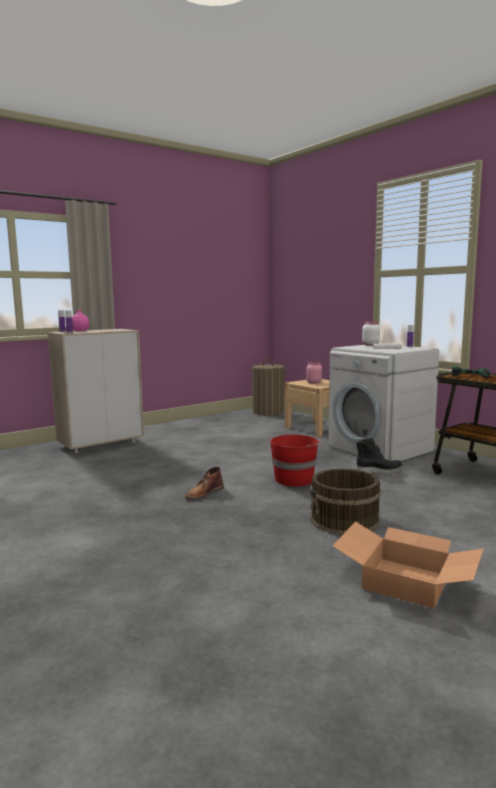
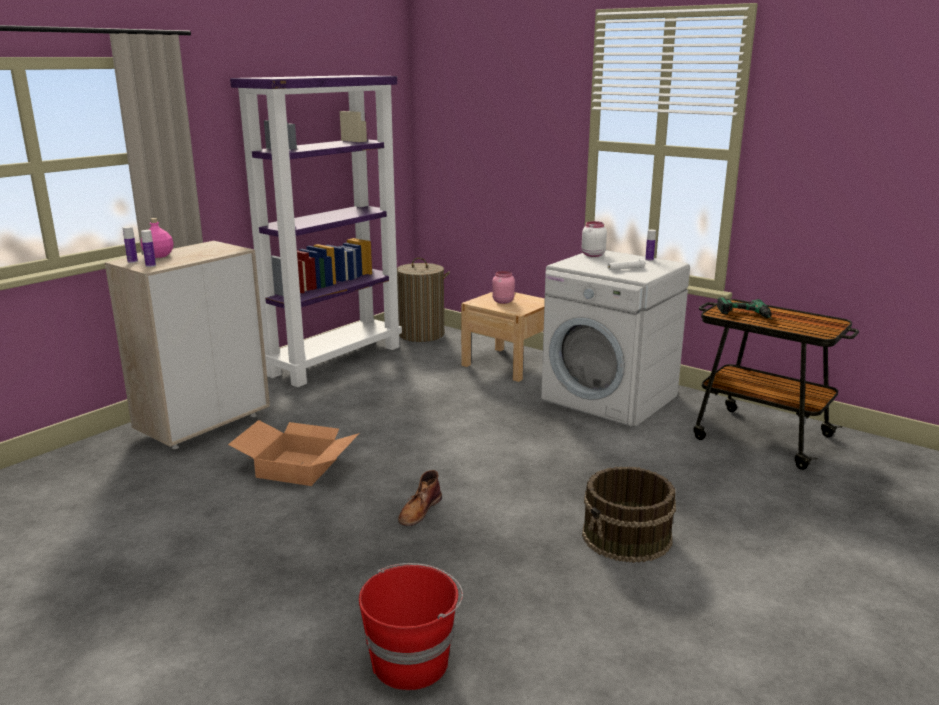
camera: 15 degrees left, 10 degrees up
(204, 420) = (335, 360): none -> purple bookcase
(294, 479) = (528, 470): red bucket -> red bucket (412, 661)
(379, 471) = (628, 442): black boot -> none
(407, 581) = (745, 628): cardboard box -> cardboard box (298, 467)

